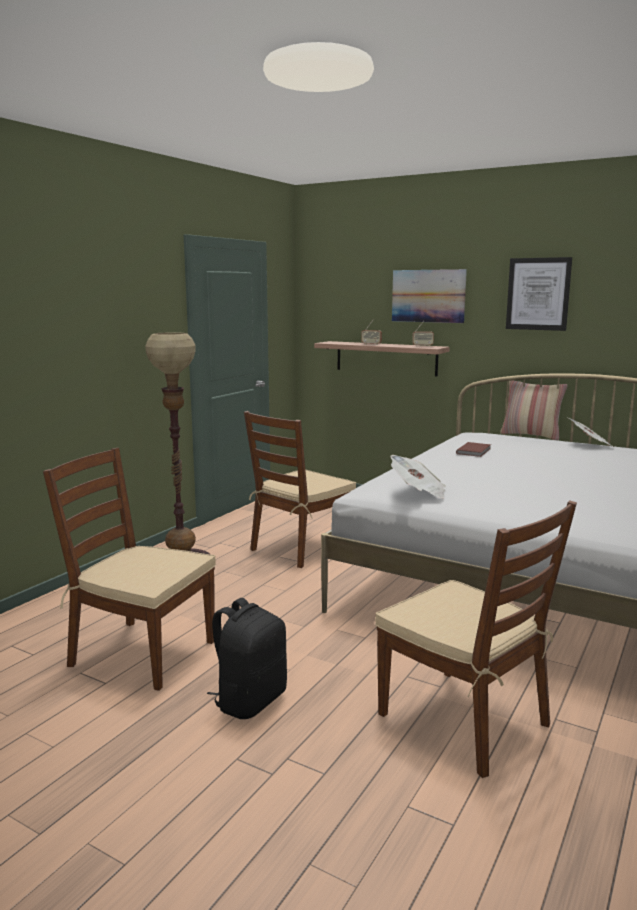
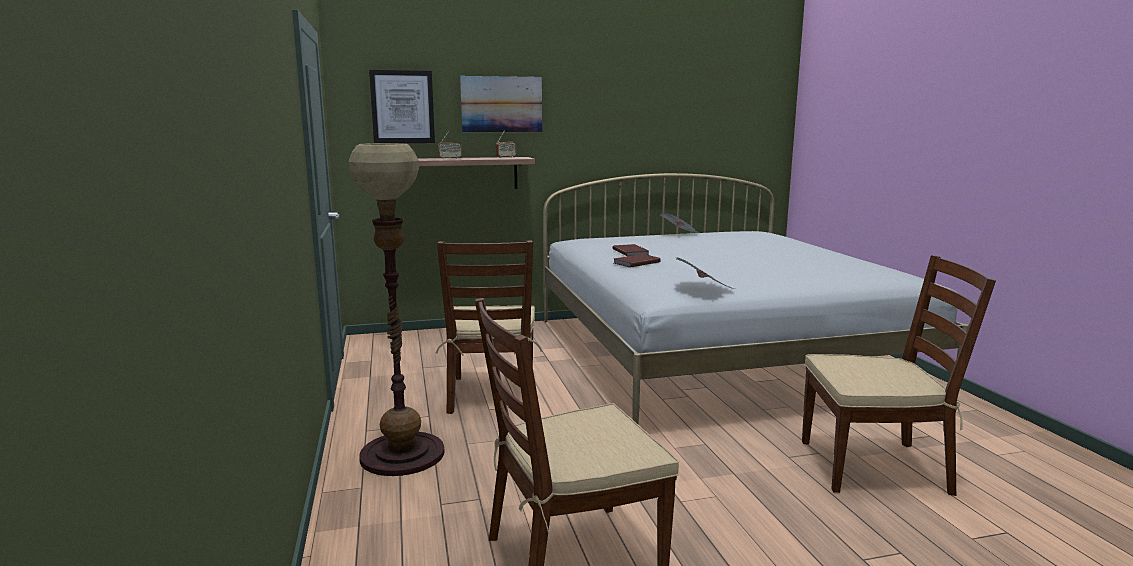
camera: 45 degrees left, 0 degrees up
(250, 700) = (747, 536): black backpack -> none
(443, 460) = (635, 262): none -> brown book
(531, 435) = (617, 235): pillow -> none
(538, 294) = (610, 102): picture -> picture (402, 107)

